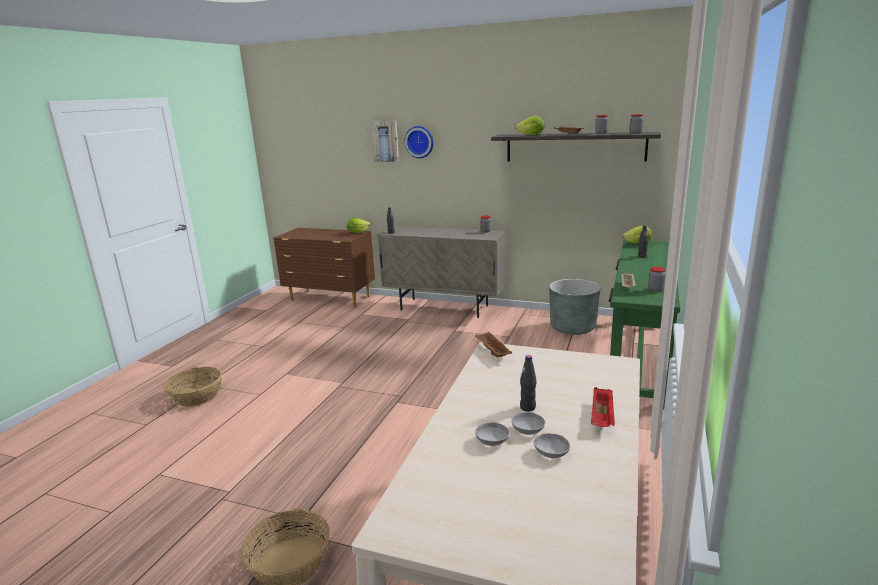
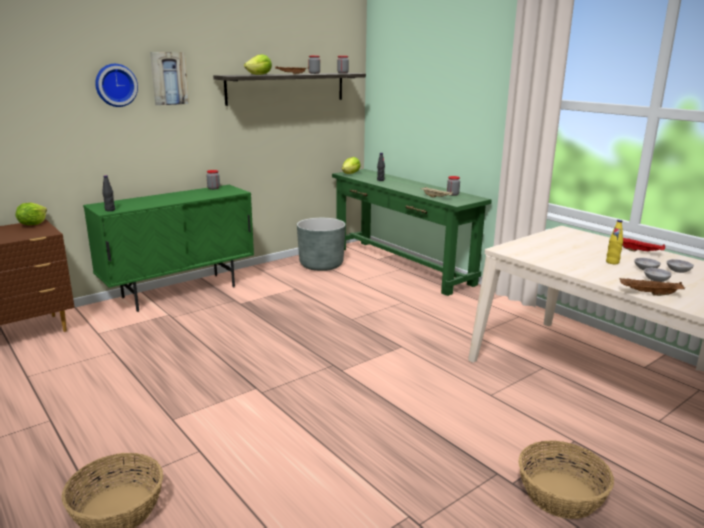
camera: 60 degrees left, 0 degrees up
(386, 141) = (62, 85): picture -> picture (169, 78)
(444, 308) = (180, 292): beige cabinet -> green cabinet
(492, 352) = (510, 250): brown tray -> brown tray (649, 294)
(527, 407) = (612, 262): black bottle -> yellow bottle

